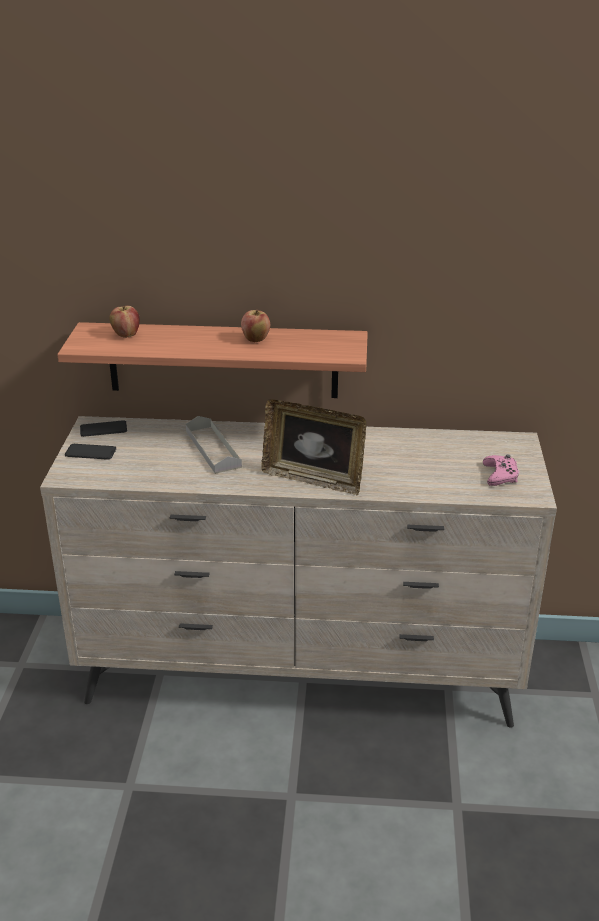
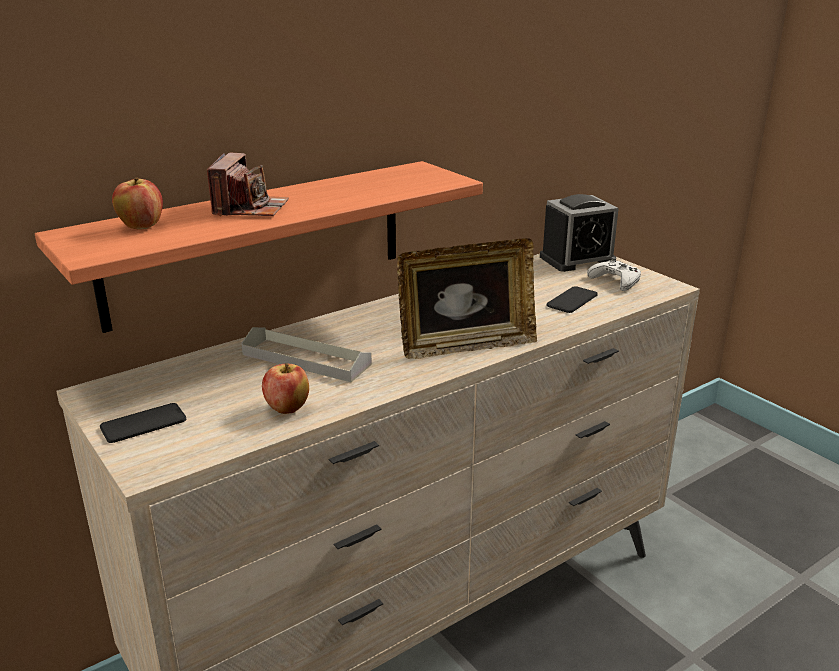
camera: 40 degrees left, 5 degrees down
(103, 429) = (121, 391): phone -> phone (572, 300)
(196, 339) = (250, 208): none -> camera
(255, 340) = (323, 192): apple -> apple (287, 409)
(500, 475) = (615, 281): pink game controller -> white game controller
(505, 446) = (577, 259): none -> alarm clock

